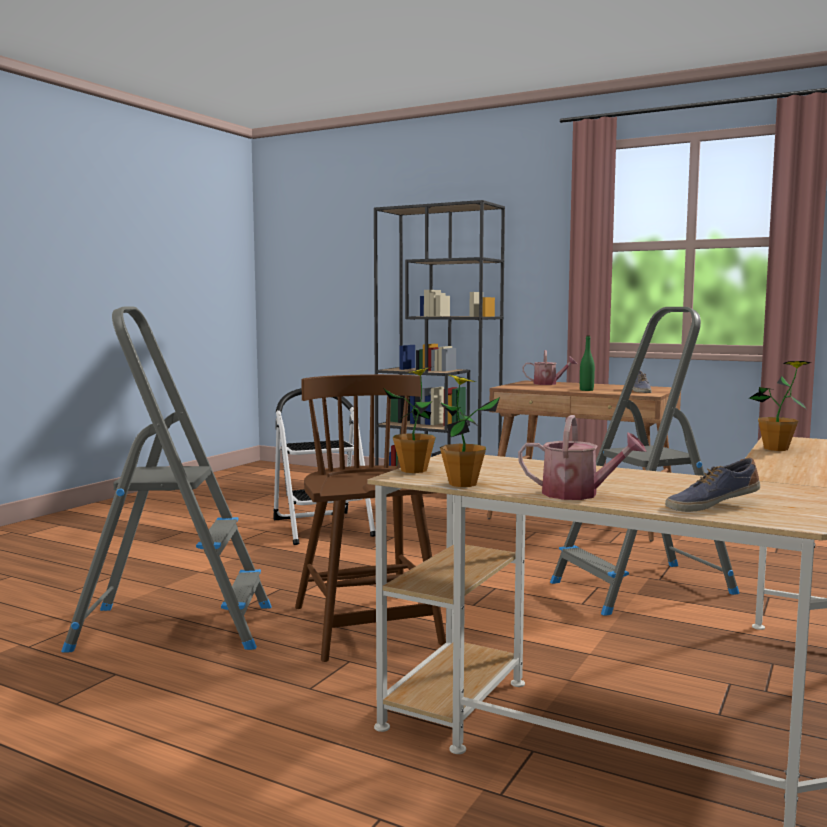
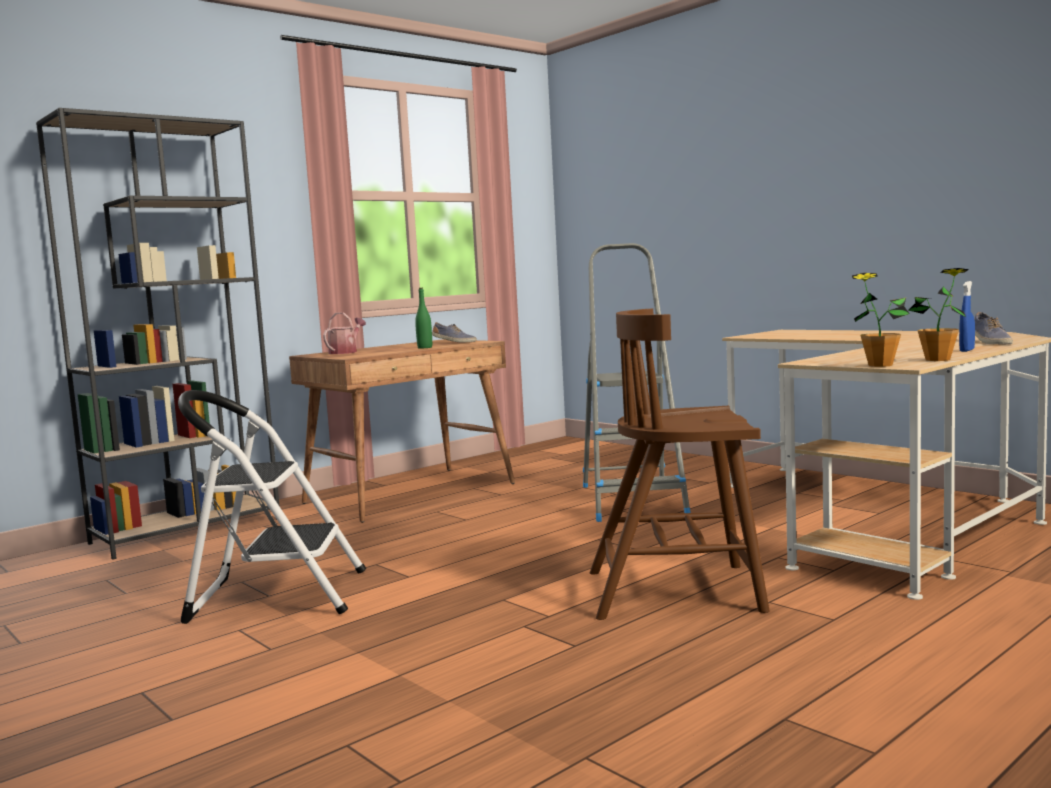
camera: 70 degrees left, 0 degrees up
(176, 627) = (634, 686): grey step ladder -> none
(578, 494) = (967, 350): watering can -> blue spray bottle
(776, 449) = (788, 337): potted plant -> none

